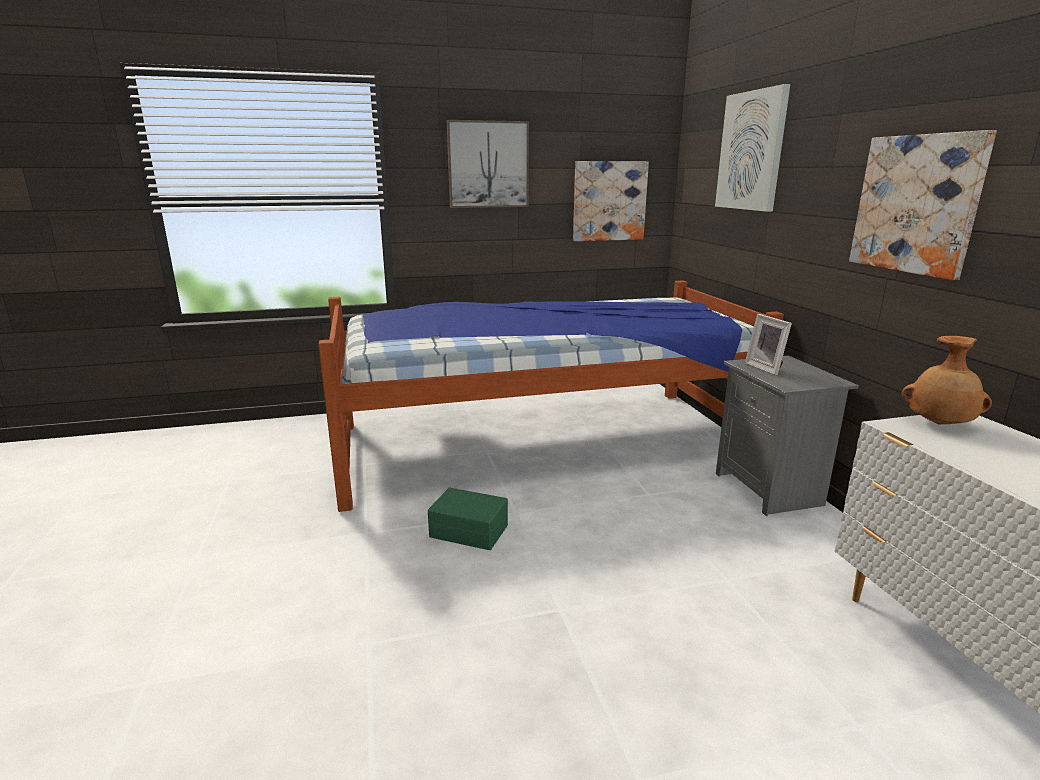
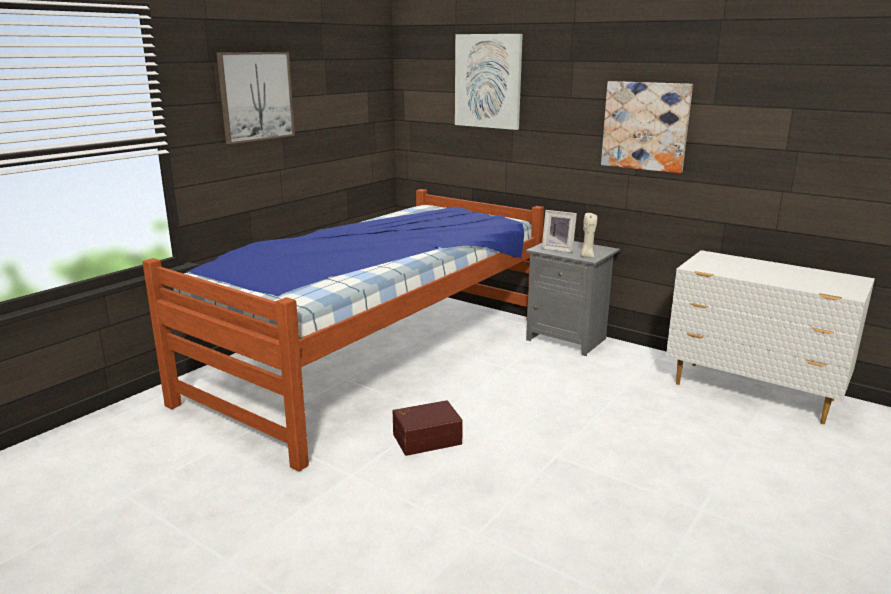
camera: 40 degrees left, 0 degrees up
(469, 529) = (426, 438): green storage box -> brown storage box
(609, 201) = (351, 123): picture -> none
(788, 383) = (587, 256): none -> beige candle
(939, 424) = (705, 261): brown vase -> none

